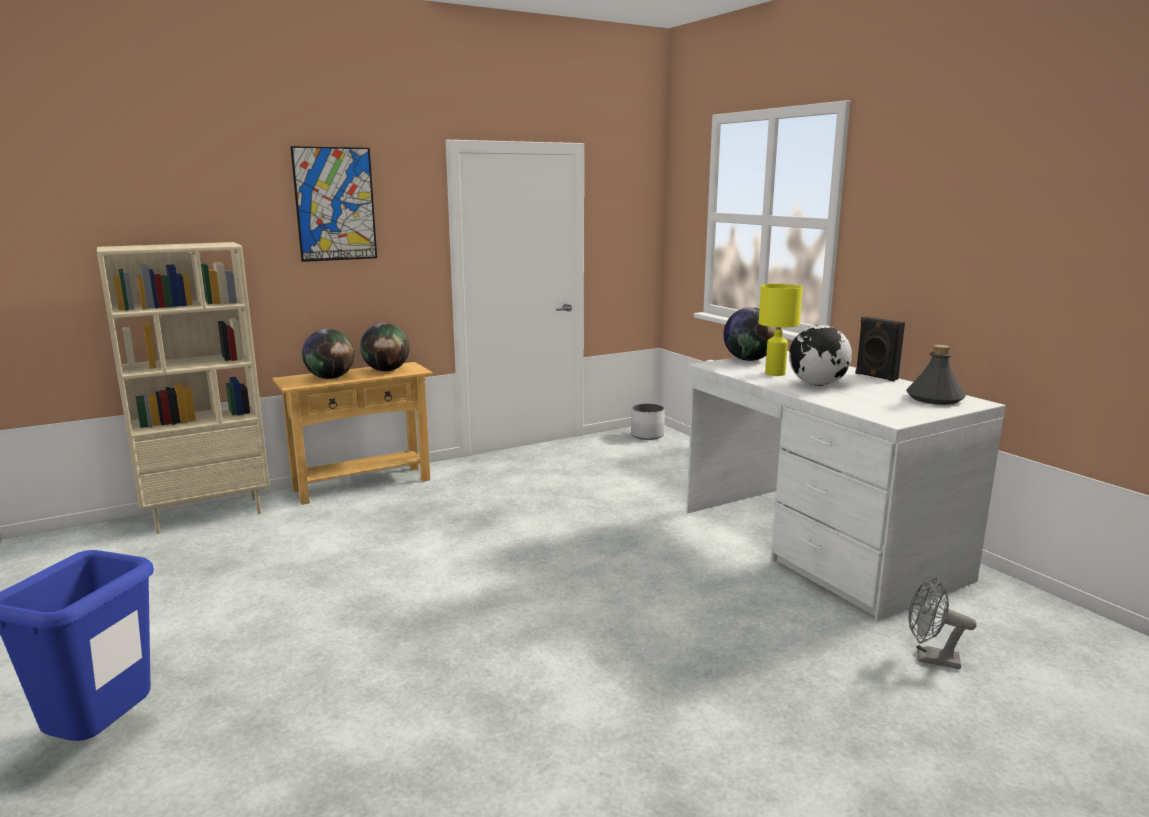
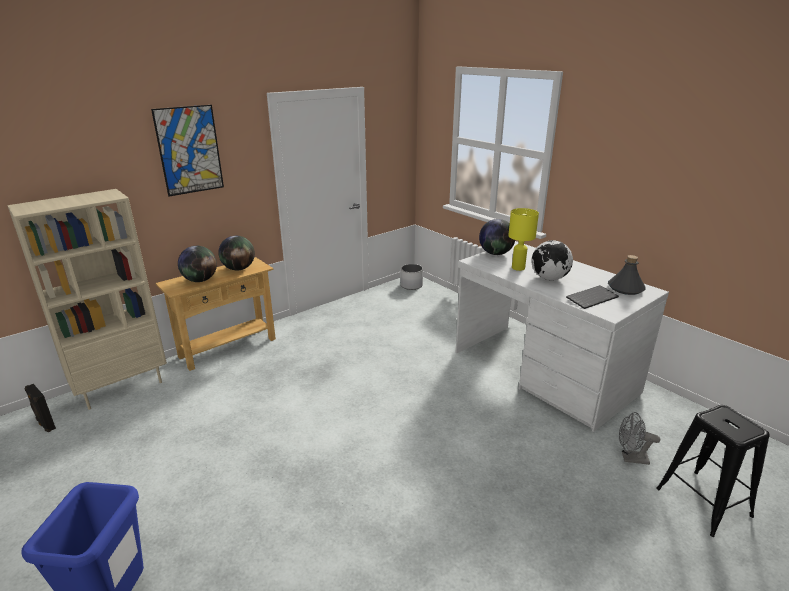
camera: 10 degrees left, 10 degrees up
(874, 404) = (591, 297): none -> keyboard
(875, 377) = (581, 267): black speaker -> black speaker (45, 424)
(1043, 727) = (704, 502): none -> black stool

